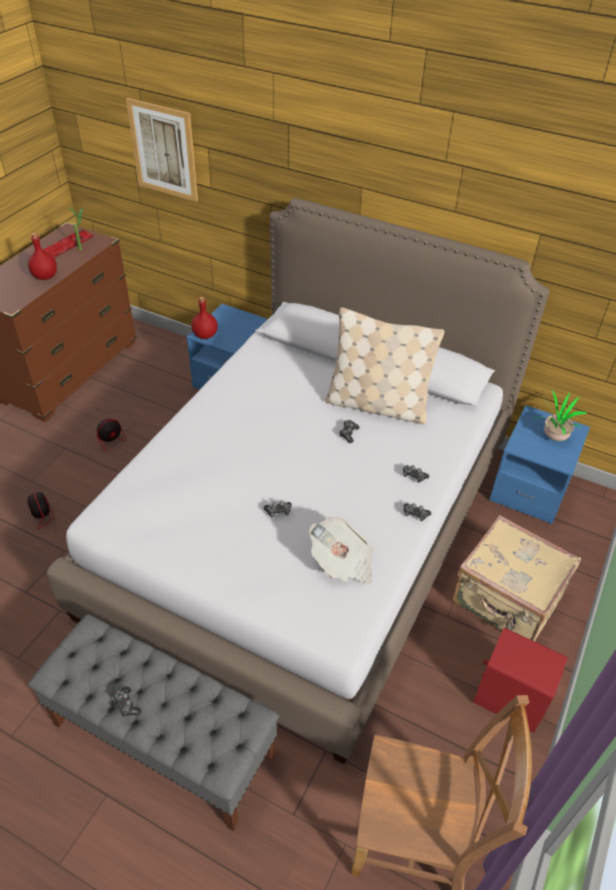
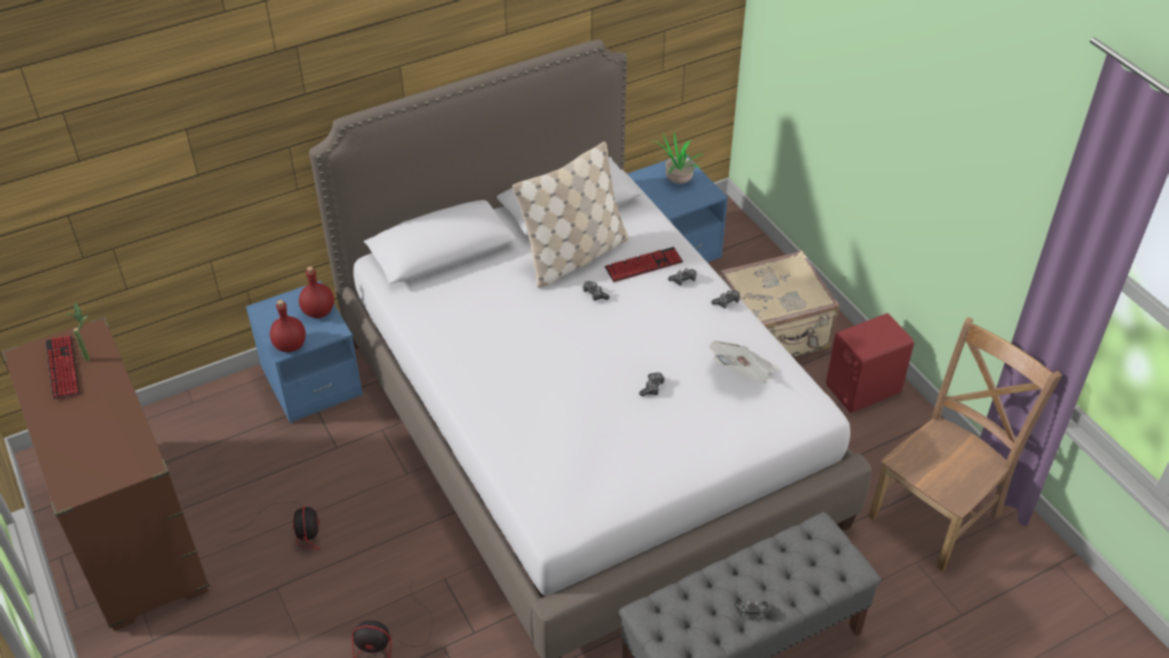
camera: 55 degrees left, 0 degrees up
(45, 276) = (113, 413): red bottle -> red bottle (318, 312)
(163, 150) = (118, 168): picture -> none
(406, 446) = (643, 265): none -> keyboard

